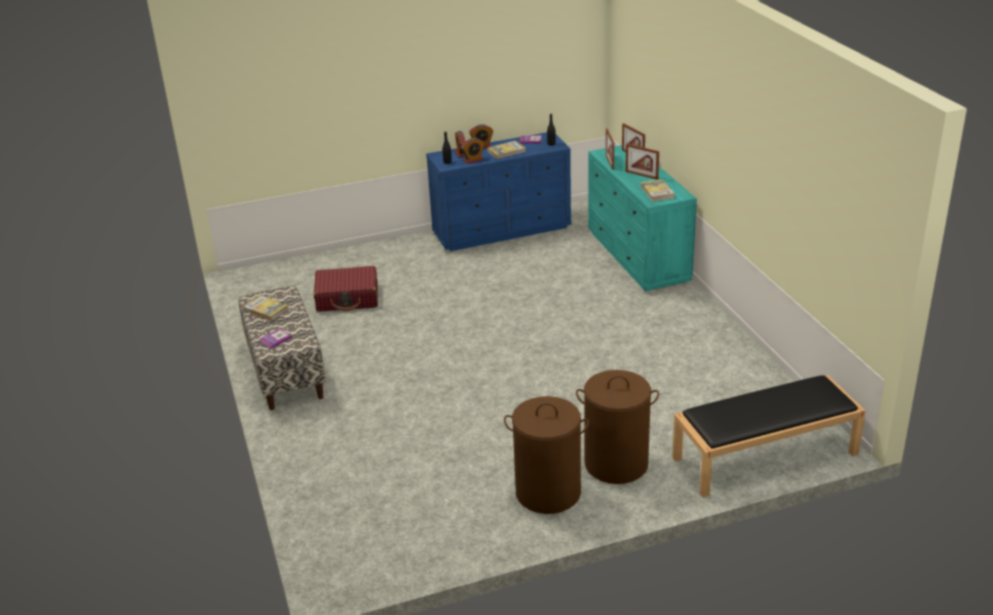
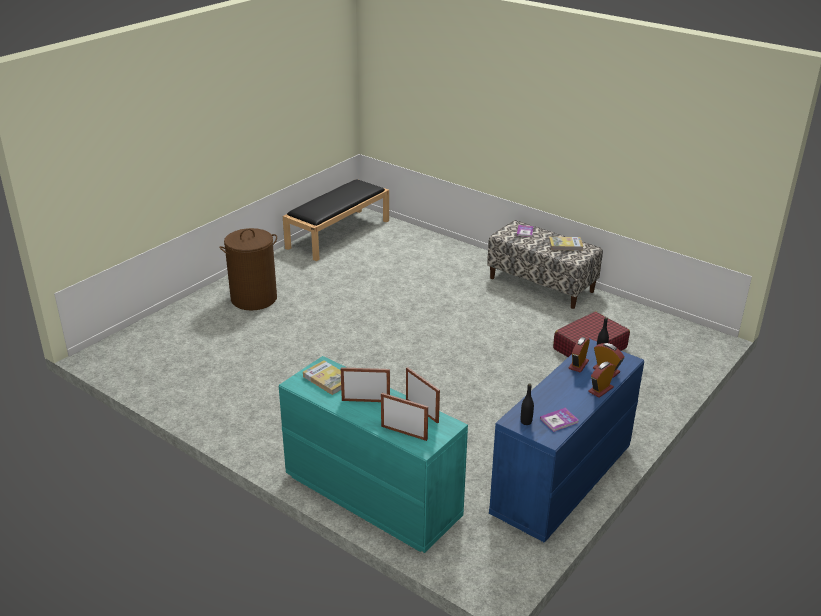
camera: 145 degrees right, 0 degrees up
(506, 151) = (561, 390): book -> none
(547, 493) = (286, 273): brown laundry basket -> none
(764, 456) = (151, 331): black bench -> black bench (338, 234)

